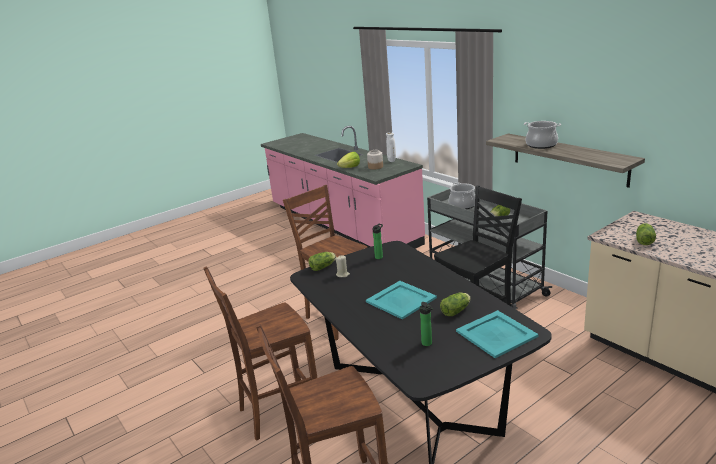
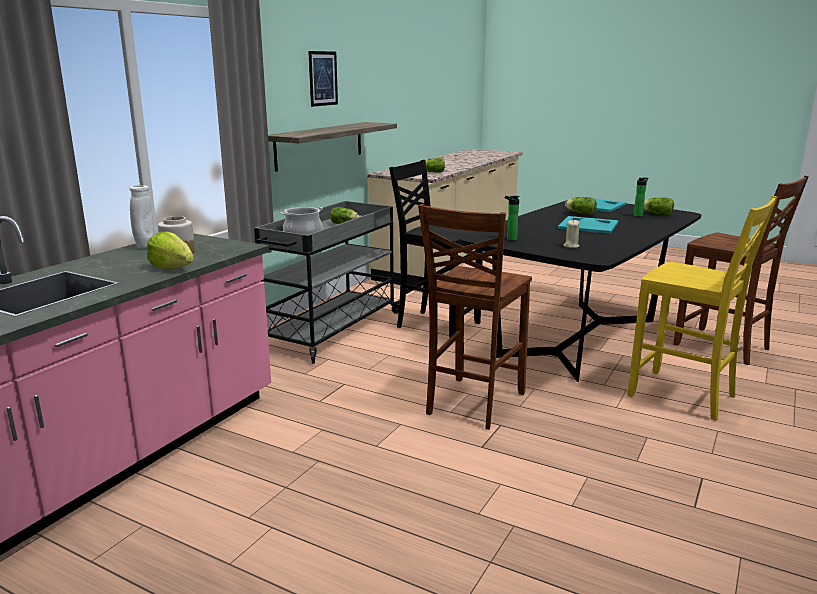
camera: 115 degrees left, 5 degrees down
(278, 412) = (684, 396): brown chair -> yellow chair
(323, 267) = (564, 255): lettuce -> lettuce (656, 214)
(541, 145) = (322, 130): cooking pot -> none
(580, 103) = (323, 78): none -> picture

